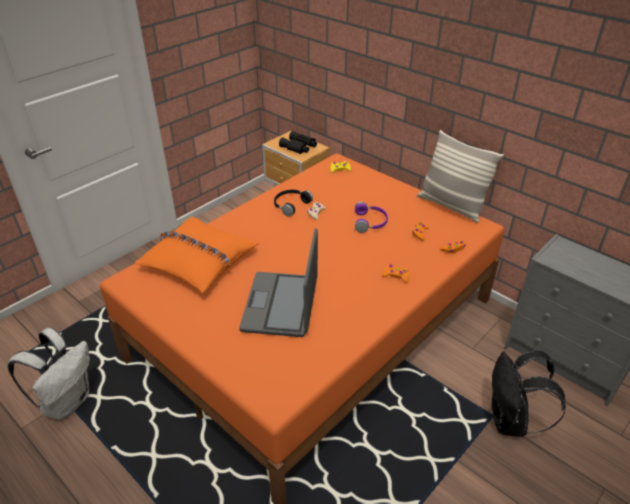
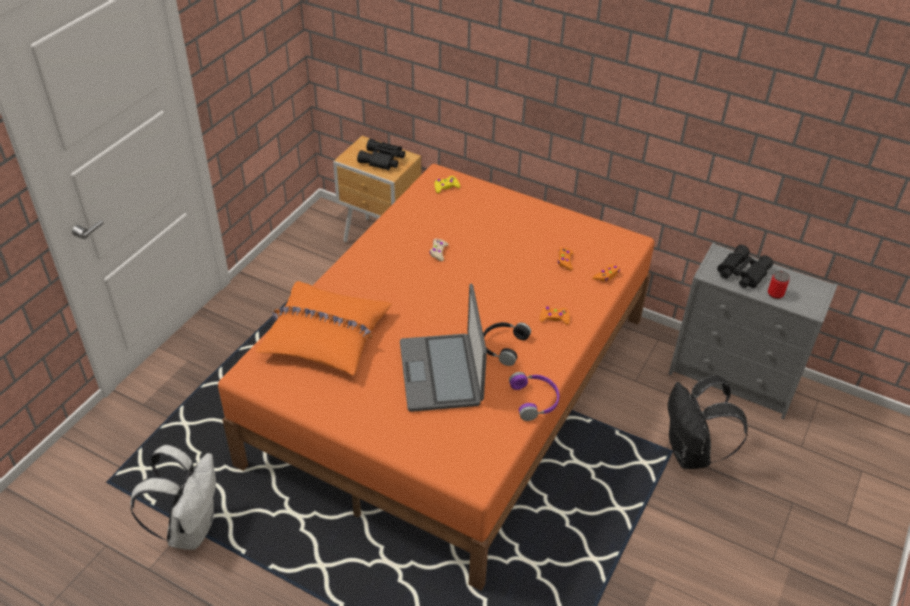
camera: 15 degrees left, 5 degrees up
(290, 205) = (404, 245): black headphones -> black headphones (502, 346)
(370, 222) = (506, 255): purple headphones -> purple headphones (535, 400)
(451, 206) = (590, 220): pillow -> none
(578, 261) = (741, 272): none -> black binoculars
(609, 283) = (775, 294): none -> can

